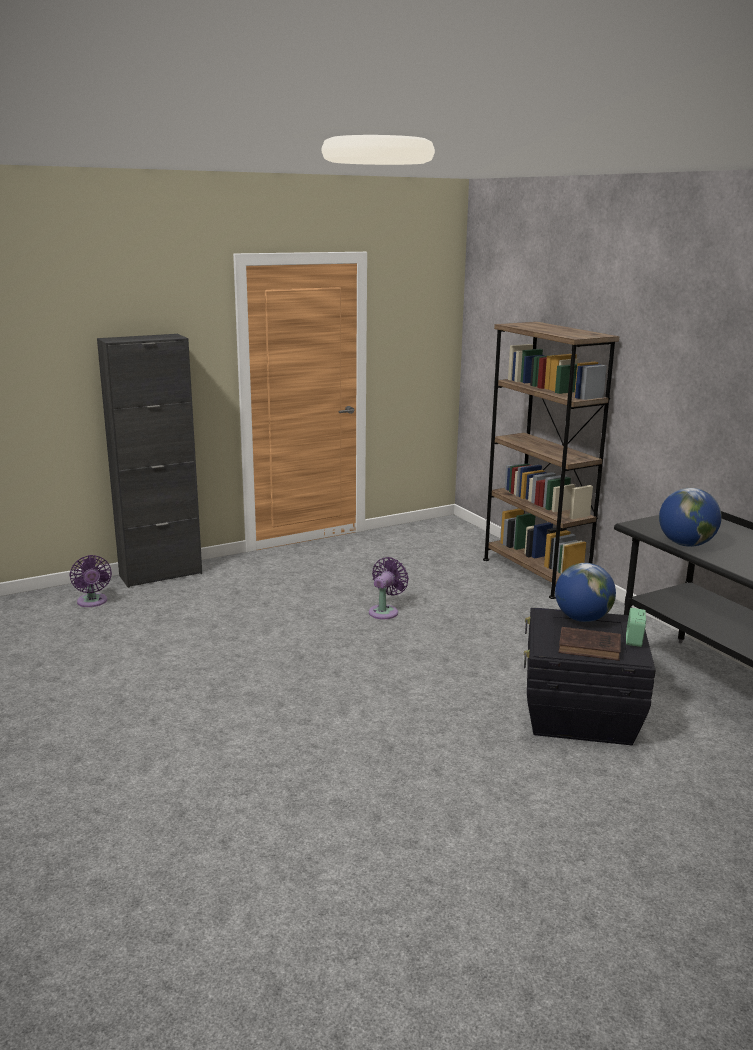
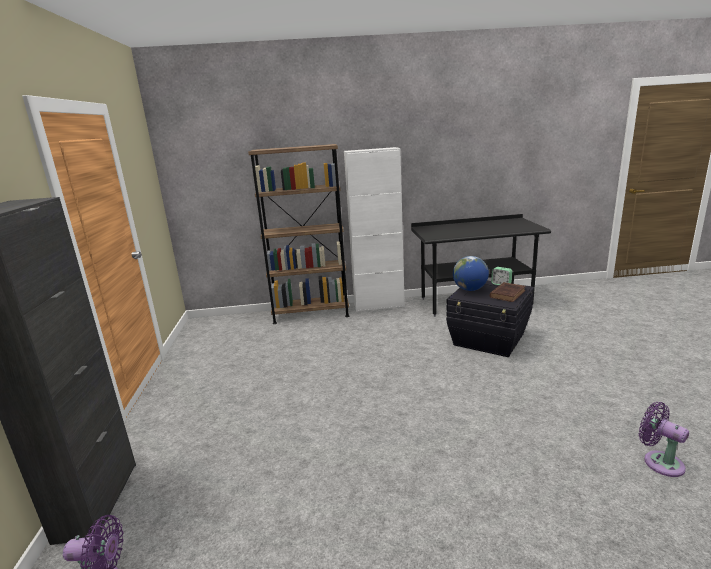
camera: 65 degrees left, 0 degrees up
(385, 611) = (317, 374): purple fan -> purple fan (659, 462)
(613, 612) = (379, 305): none -> white cabinet
(686, 544) = (465, 234): globe -> none

